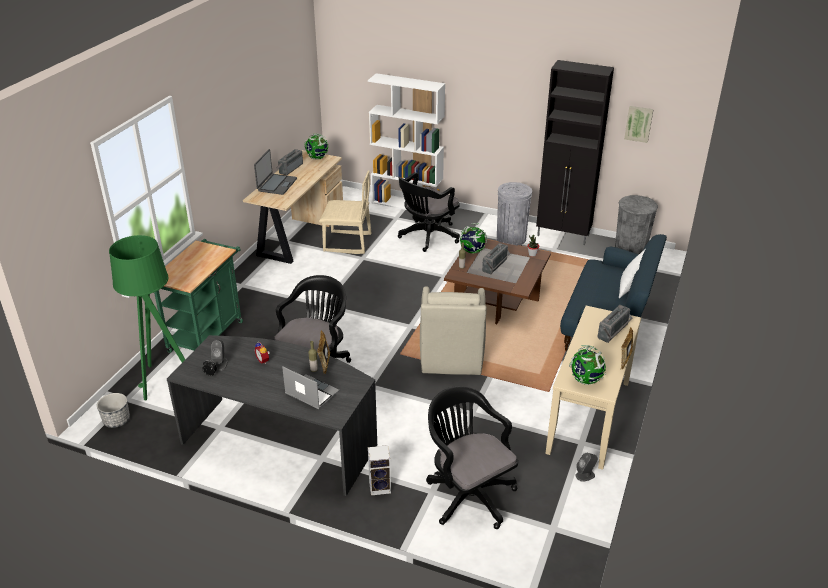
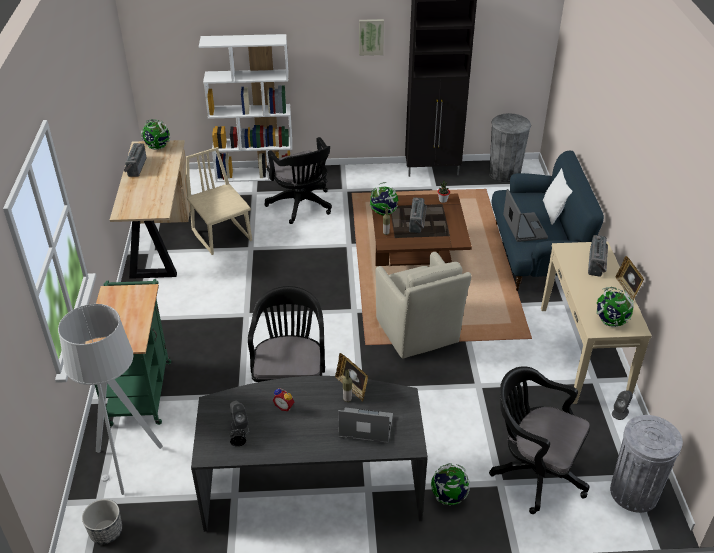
camera: 25 degrees left, 5 degrees up
(162, 381) = (127, 463): green floor lamp -> grey floor lamp
(276, 185) = (135, 191): laptop -> laptop (524, 228)
(347, 243) = (222, 235): beige chair -> beige chair turned 105 degrees counterclockwise
(380, 487) = (448, 497): speaker -> globe
(427, 237) = (301, 206): black office chair -> black office chair turned 45 degrees counterclockwise
(511, 238) = (386, 186): grey trash can -> grey trash can (634, 492)
(638, 123) = (499, 41): picture -> picture (371, 36)

